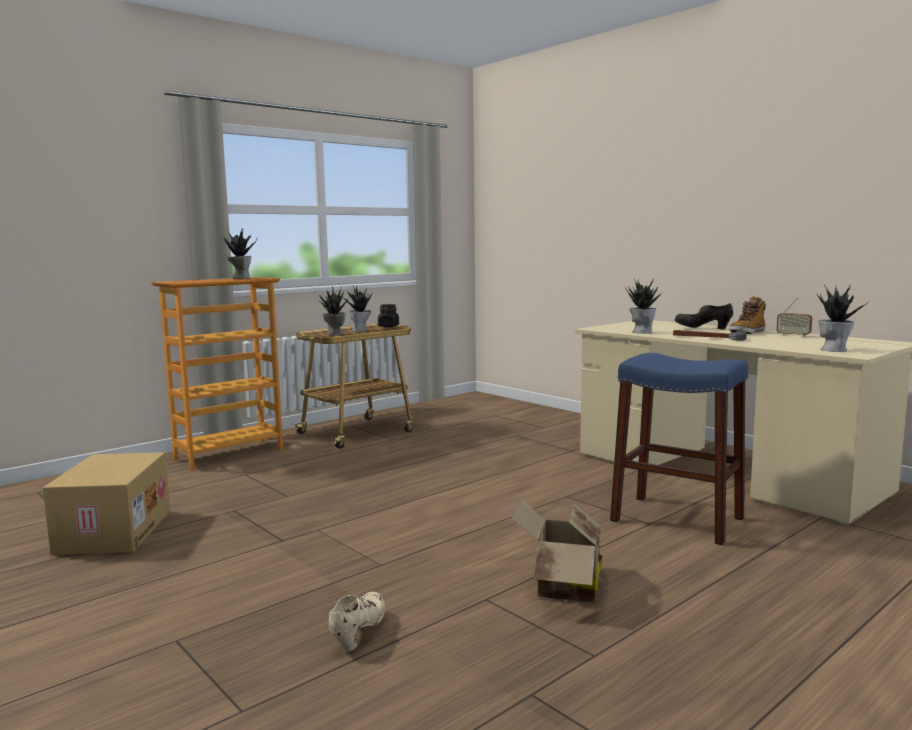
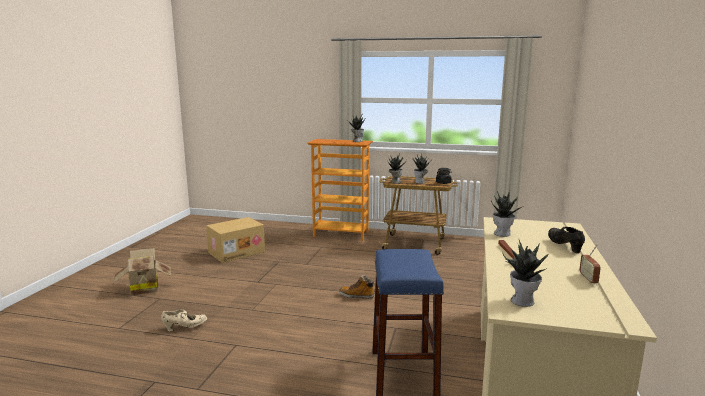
camera: 55 degrees right, 5 degrees up
(562, 589) = (262, 361): cardboard box -> cardboard box (144, 288)
(747, 333) = (570, 262): boot -> boot (357, 296)

